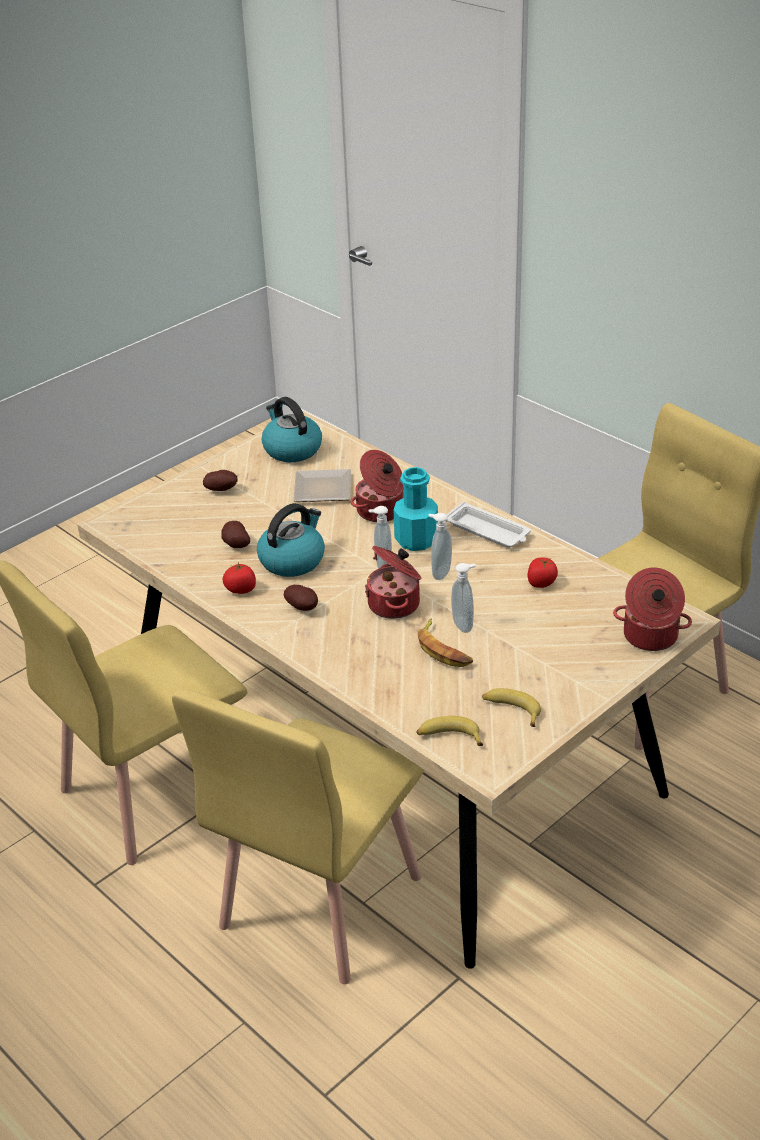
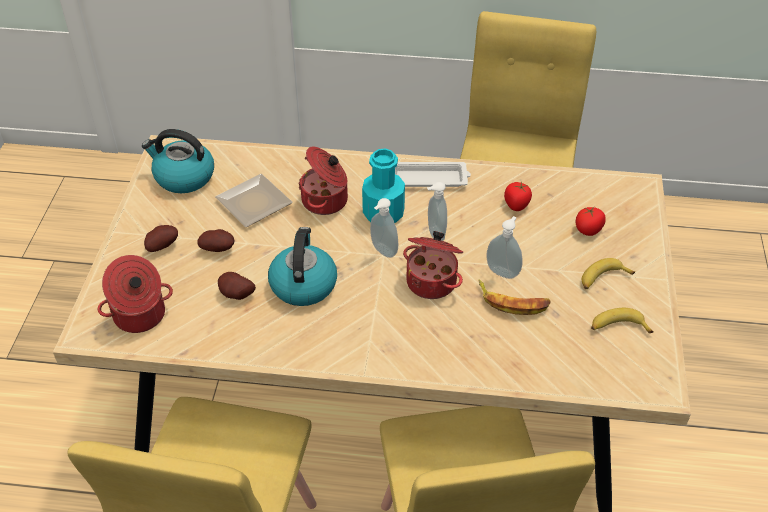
camera: 40 degrees left, 10 degrees up
(241, 589) = (289, 336): tomato -> tomato (588, 230)
(303, 608) = (363, 325): potato -> potato (218, 248)
(449, 737) = (602, 378): banana -> banana (602, 279)
(650, 637) = (636, 212): cooking pot -> cooking pot (140, 316)

